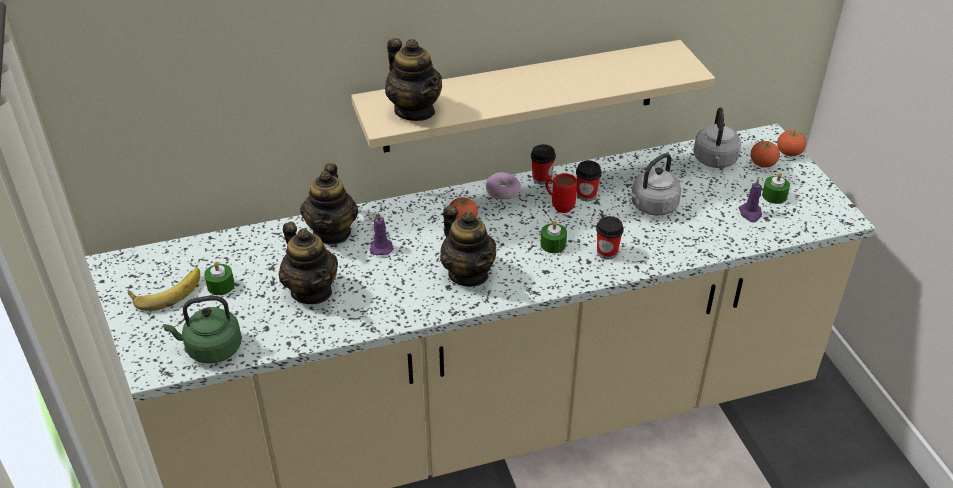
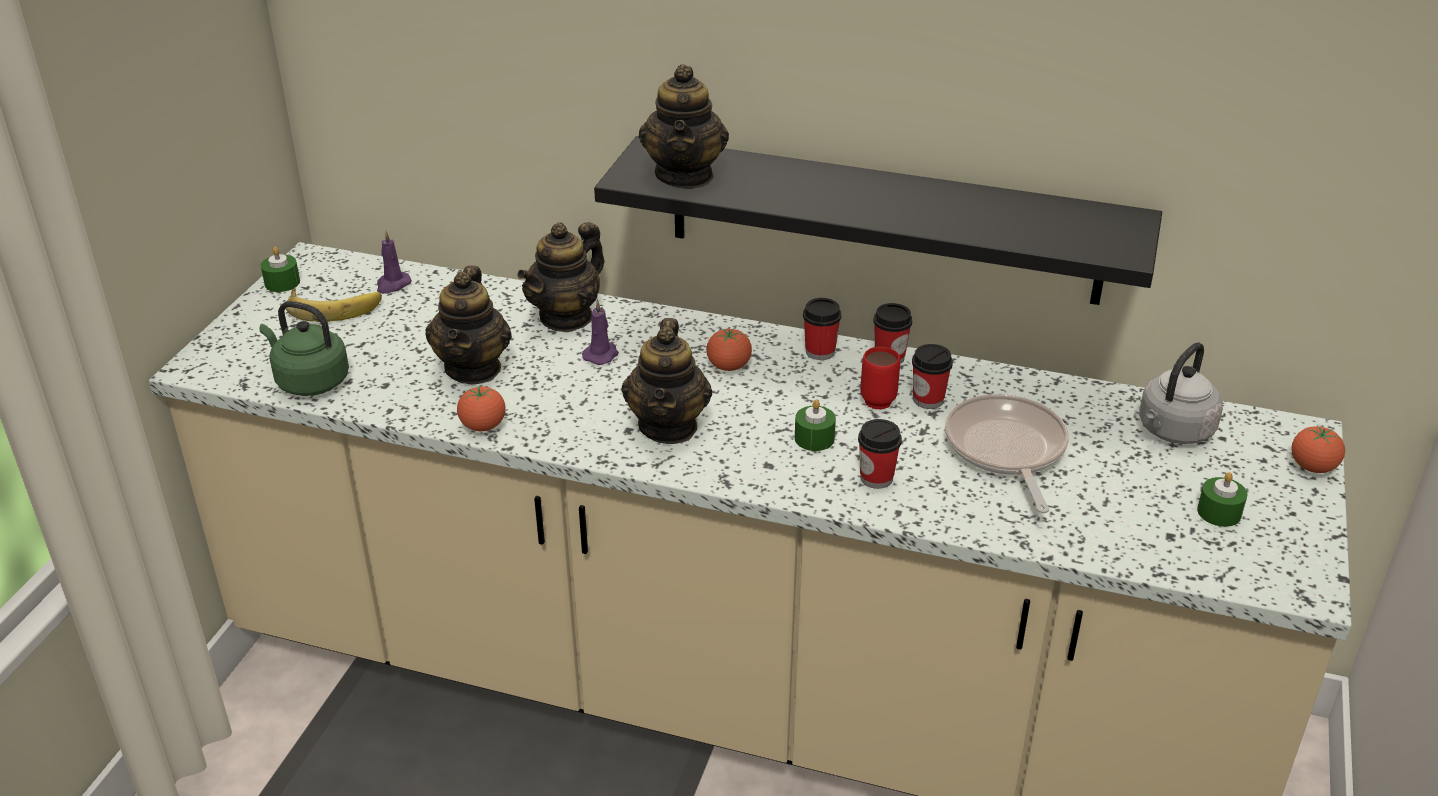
camera: 35 degrees right, 5 degrees down
(221, 286) = (390, 323): green candle -> green candle (282, 283)
(502, 191) = (820, 352): donut -> cup
(521, 96) = (883, 220): beige shelf -> black shelf
(652, 207) = (1006, 450): grey kettle -> frying pan
(750, 213) = (1151, 519): purple candle -> purple candle (392, 285)
(762, 164) = (1248, 465): tomato -> tomato (483, 426)

